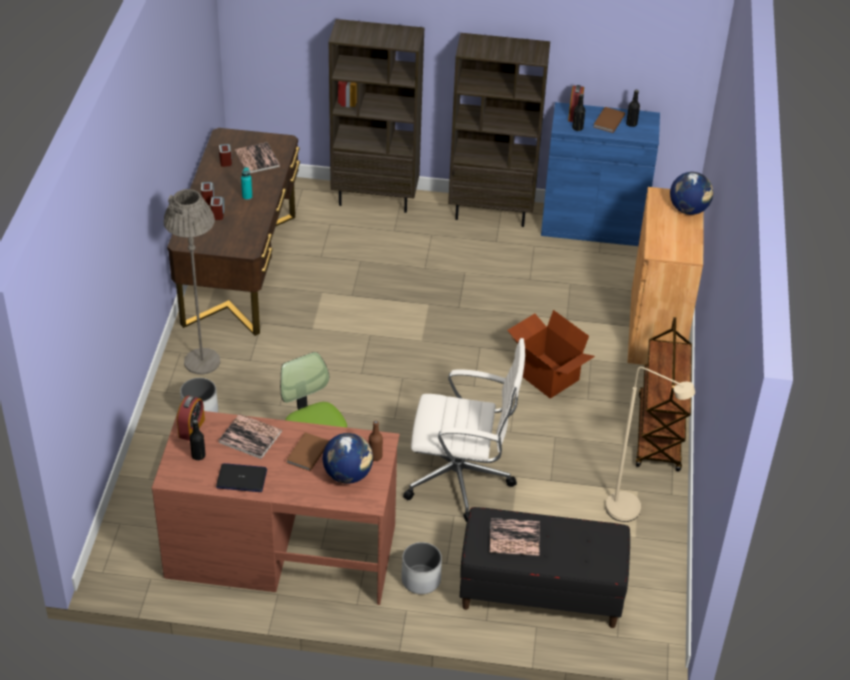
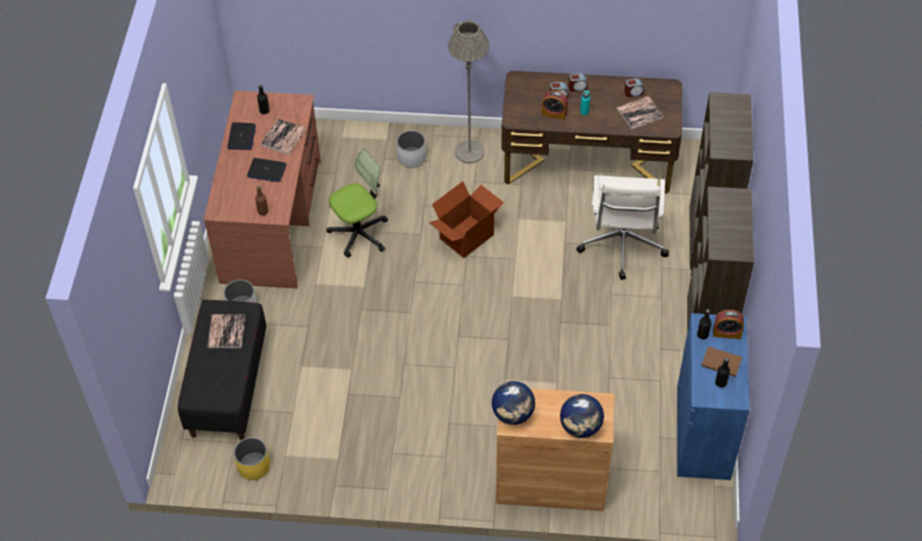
camera: 90 degrees right, 10 degrees up
(191, 428) = (292, 104): alarm clock -> alarm clock (554, 113)
(306, 453) = (266, 170): brown book -> laptop
(348, 475) = (244, 196): globe -> globe (513, 414)
(461, 479) = (346, 330): white office chair -> white office chair (622, 245)
(546, 376) = (475, 390): cardboard box -> cardboard box (466, 236)
(631, 513) = (312, 453): beige floor lamp -> none
(652, 566) = (253, 466): none -> yellow planter
(659, 434) = (407, 479): brown cart -> none

